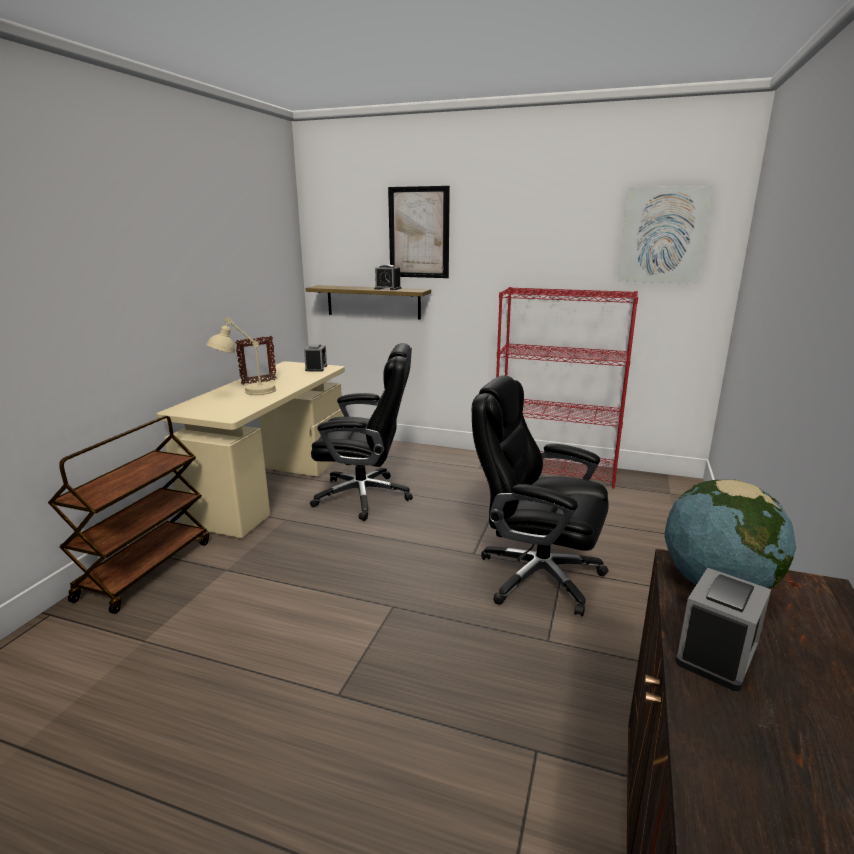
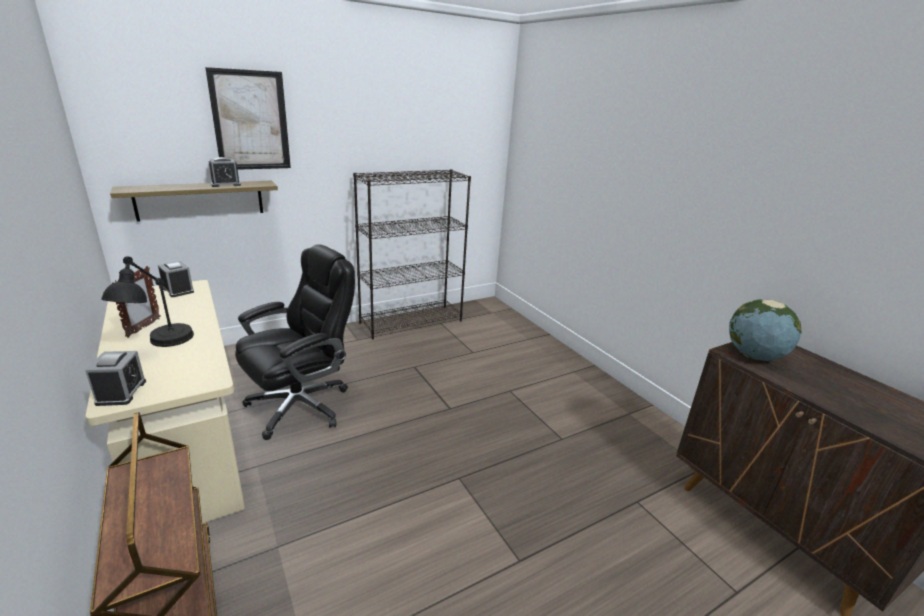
camera: 50 degrees left, 5 degrees up
(246, 393) = (159, 346): beige table lamp -> black table lamp
(537, 575) = (503, 402): black office chair -> none
(555, 470) = (411, 321): red bookcase -> black bookcase
(662, 235) = (463, 125): picture -> none
(717, 654) = (809, 387): alarm clock -> alarm clock (121, 392)

